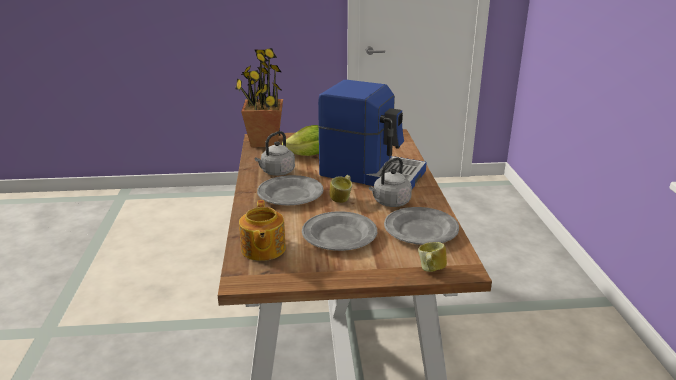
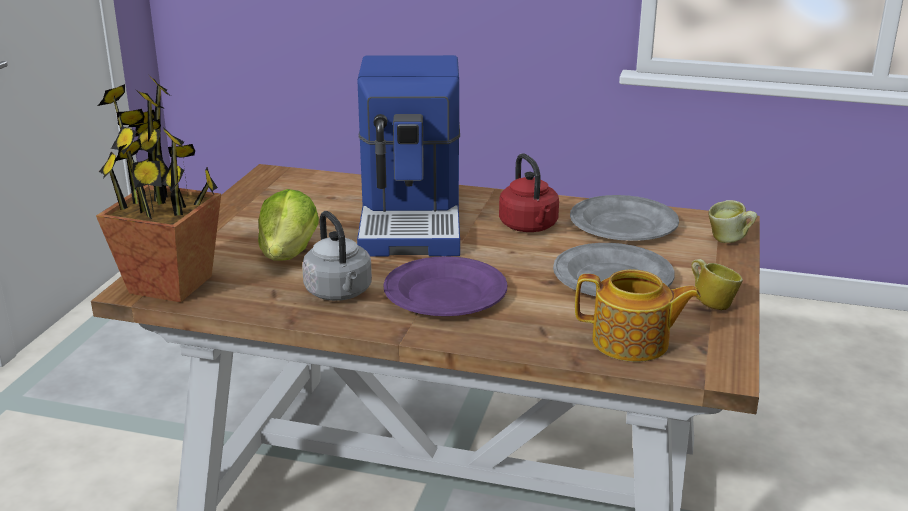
camera: 70 degrees left, 0 degrees up
(290, 194) = (446, 294): grey plate -> purple plate
(342, 199) = (494, 257): mug -> mug (711, 303)
(372, 172) = (413, 219): coffee machine -> coffee machine turned 135 degrees clockwise
(390, 203) = (529, 227): grey kettle -> red kettle

